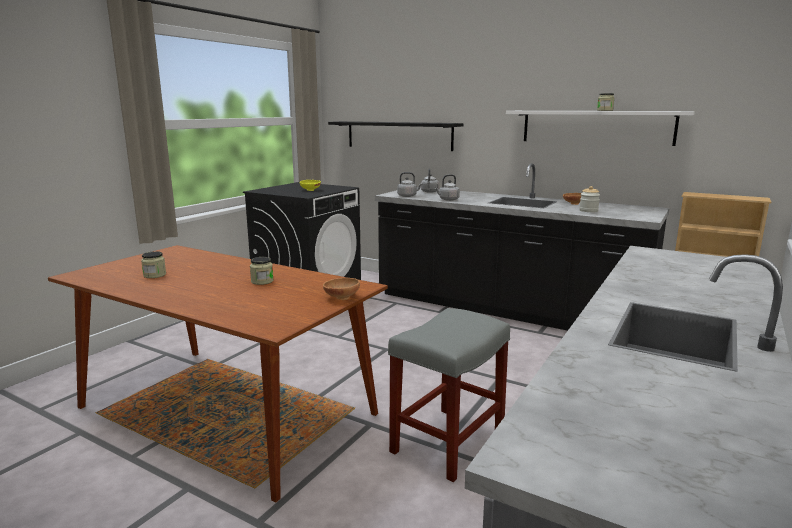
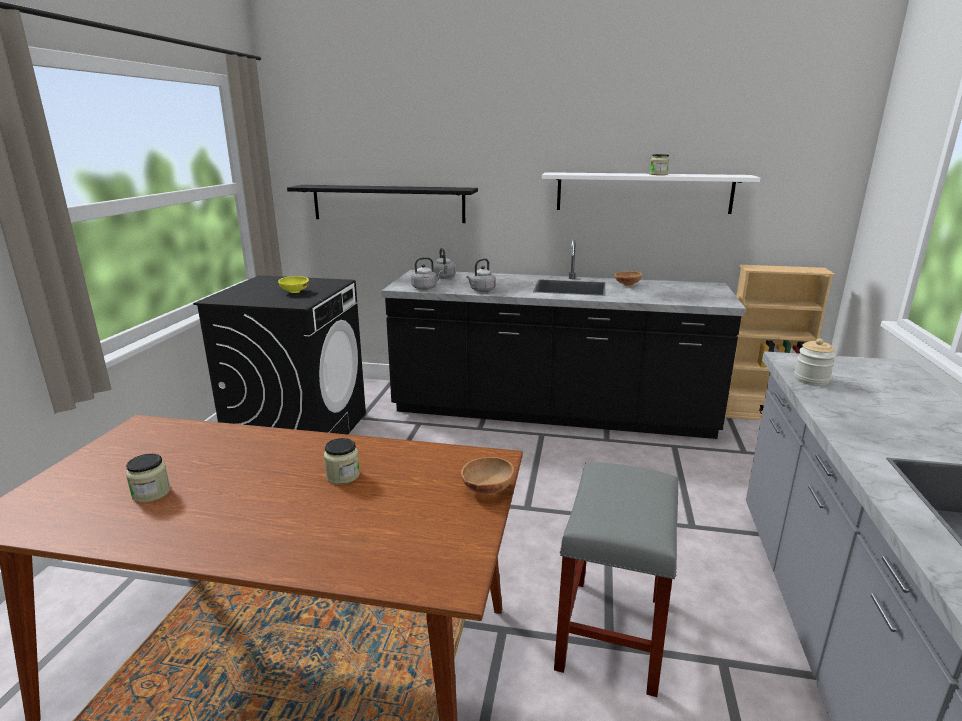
camera: 20 degrees left, 5 degrees up
(588, 210) = (655, 295): jar -> jar (811, 379)

